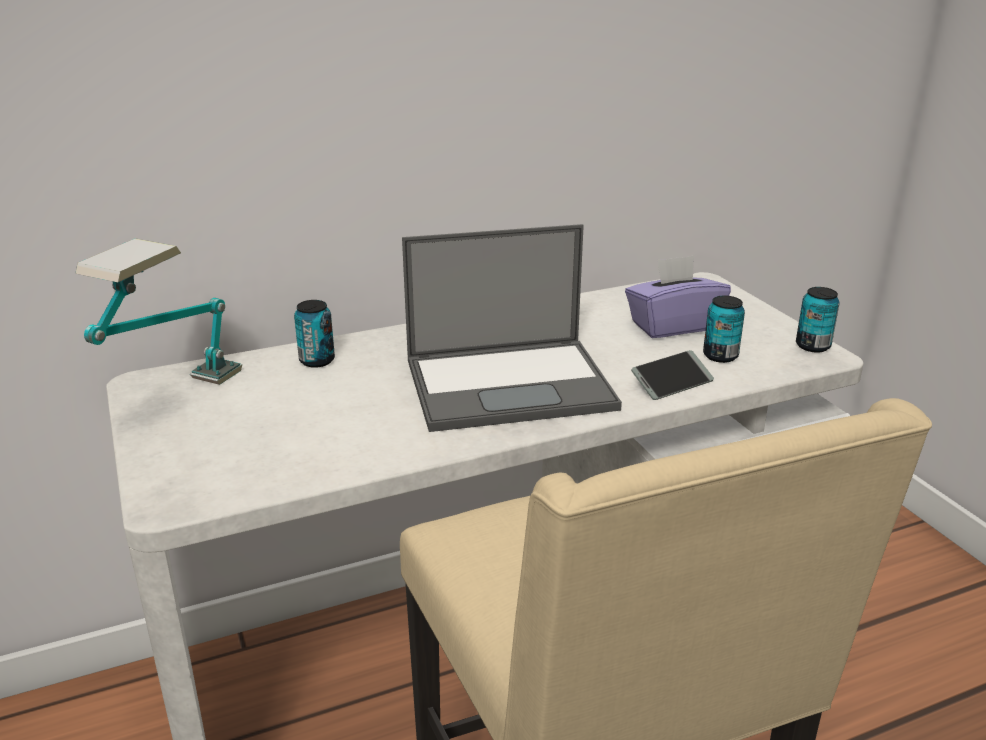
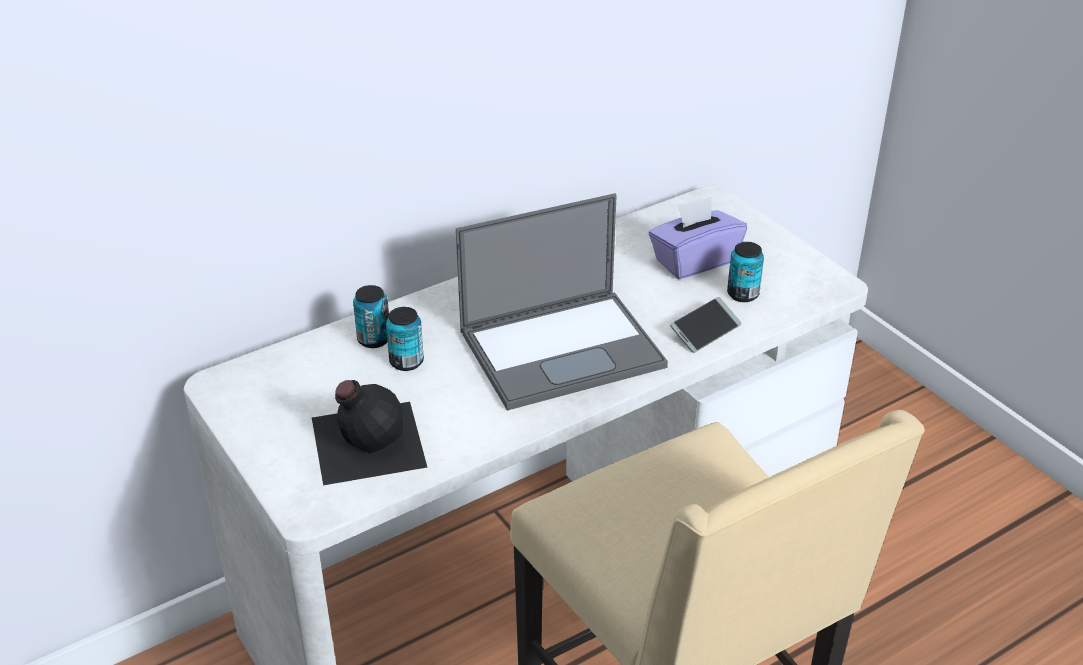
camera: 10 degrees left, 10 degrees up
(177, 400) = (262, 400): table lamp -> none
(263, 444) = (366, 441): none -> black bottle
(812, 346) = (823, 273): can -> can (406, 362)

